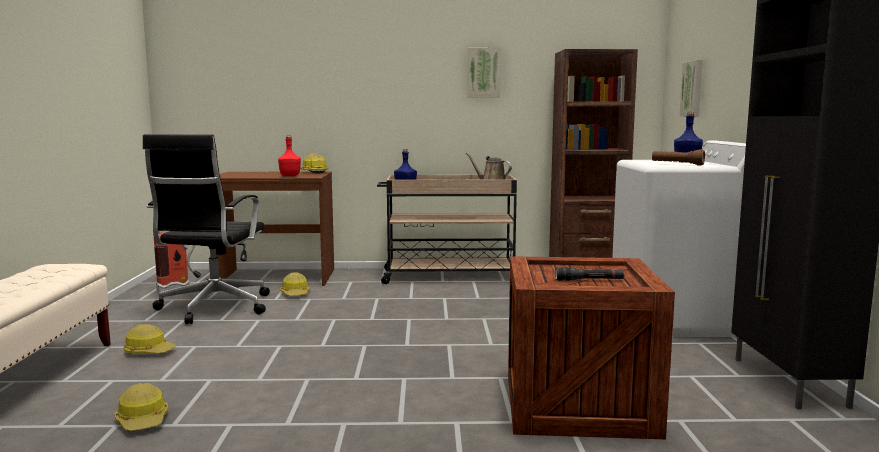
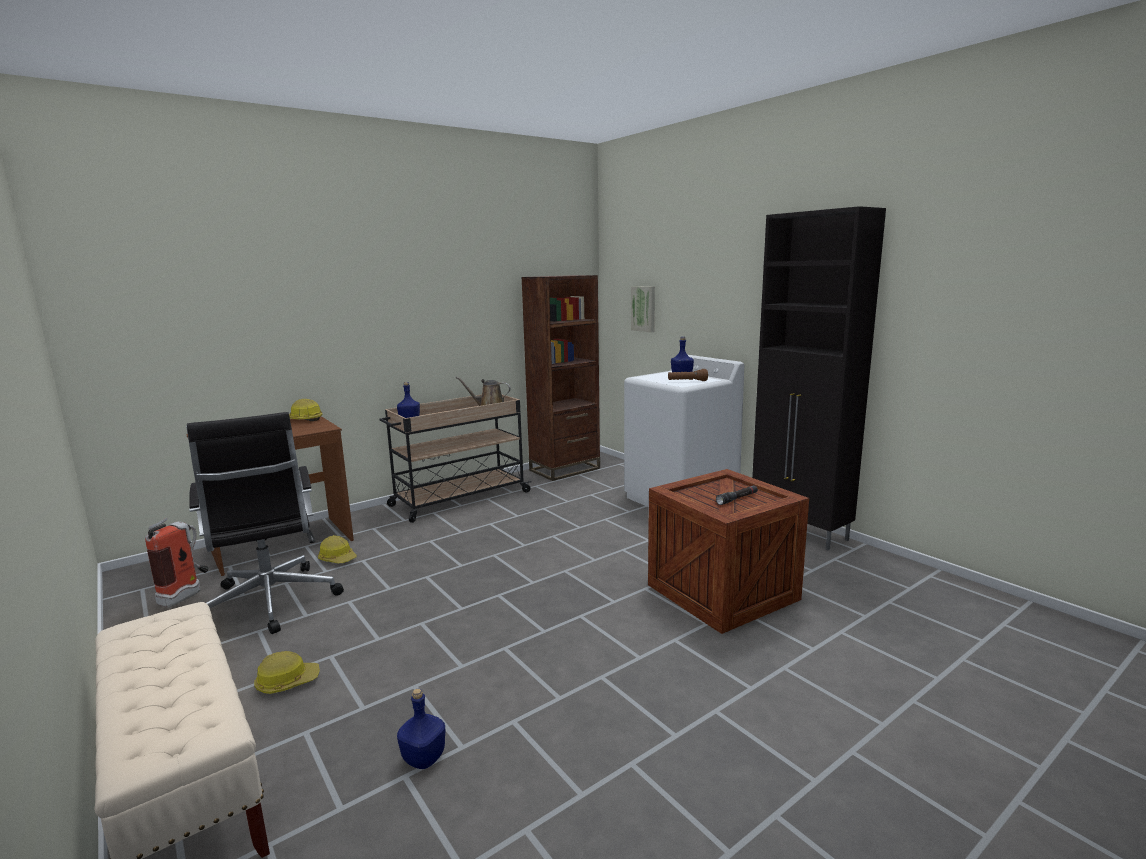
camera: 35 degrees left, 5 degrees up
(143, 420) = (424, 757): hard hat -> blue bottle
(289, 176) = (296, 430): red bottle -> none
(484, 72) = (461, 297): picture -> none

